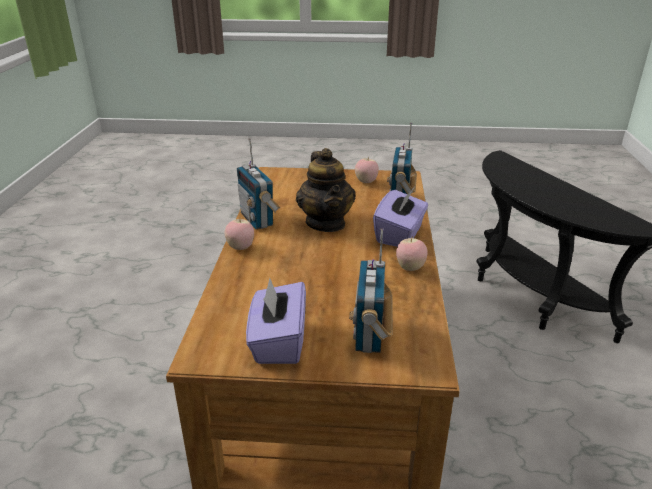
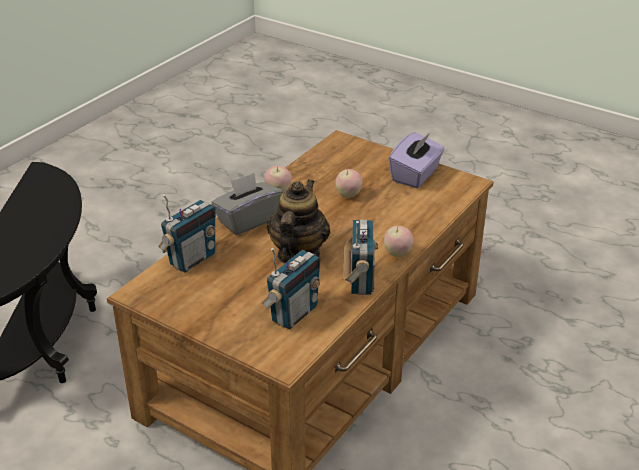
camera: 150 degrees left, 5 degrees up
(366, 182) = (192, 298): apple -> apple (348, 195)
(370, 336) = (356, 162): radio -> radio (293, 314)
(400, 235) = (248, 220): purple tissue box -> grey tissue box

